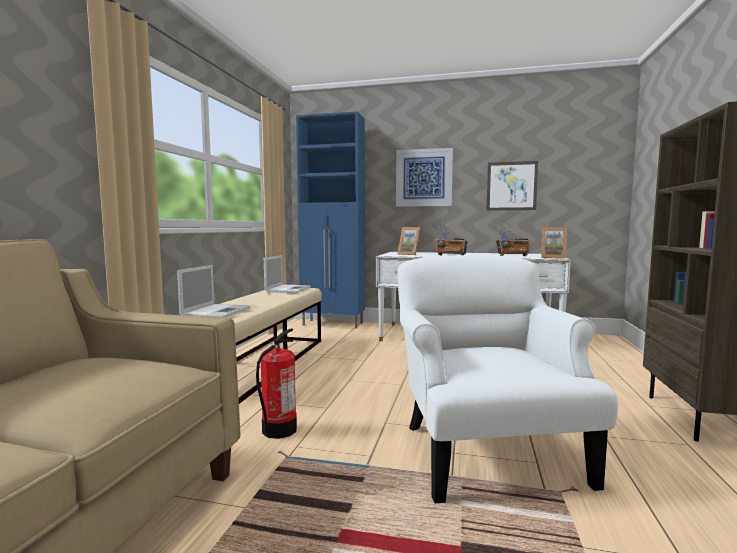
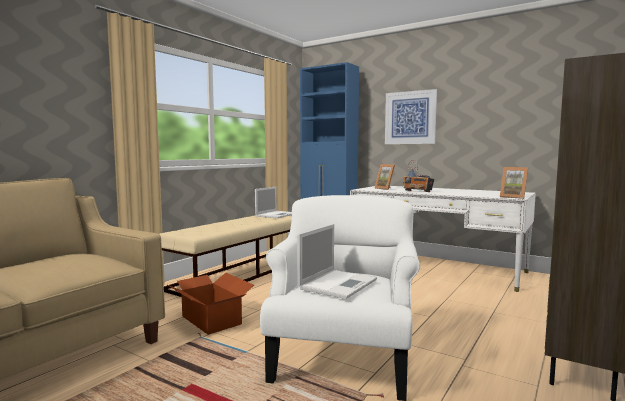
camera: 20 degrees right, 0 degrees up
(217, 312) = (198, 229): laptop -> laptop (338, 283)
(279, 430) = (211, 320): fire extinguisher -> cardboard box
(511, 186) = (493, 124): picture -> none
(513, 256) = (478, 194): radio -> none

